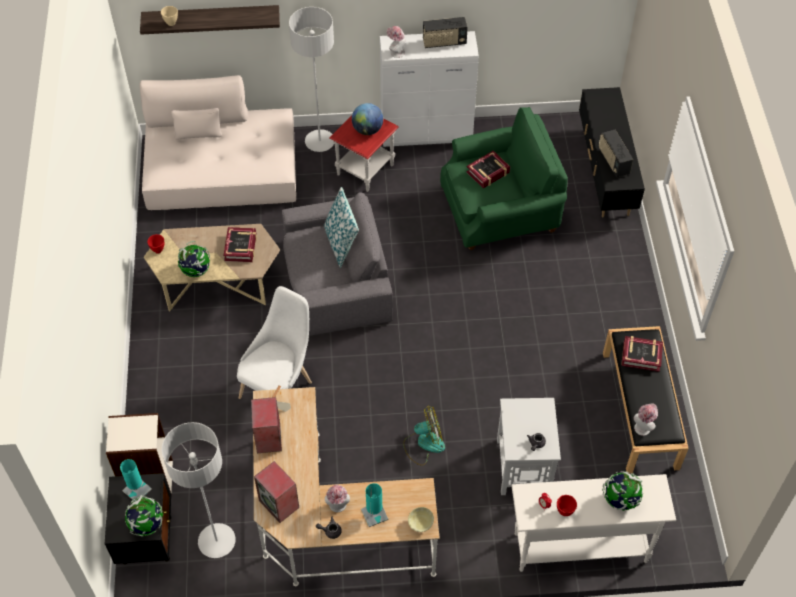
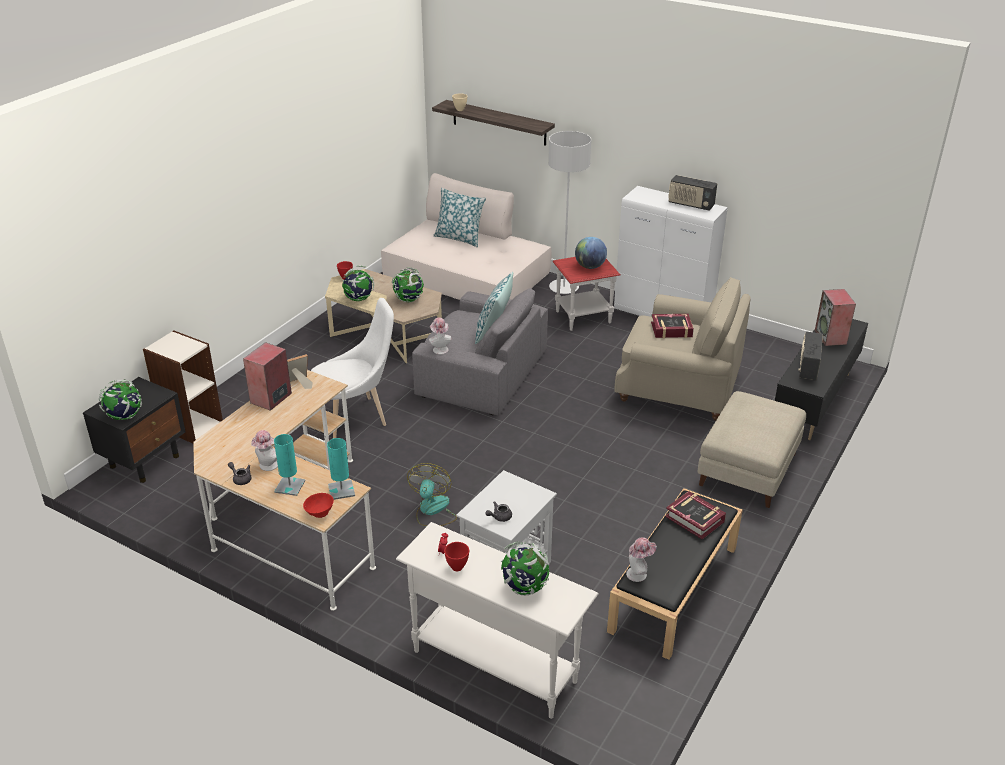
camera: 35 degrees right, 20 degrees down
(137, 490) = (146, 393): turquoise table lamp -> turquoise table lamp (341, 490)
(204, 139) = (459, 238): none -> pillow
(217, 541) = (191, 489): grey floor lamp -> none
(241, 247) = (409, 299): book -> globe
(279, 504) = (225, 442): speaker -> speaker (831, 337)
(395, 52) = (640, 197): hat -> hat (440, 348)
(420, 524) = (319, 513): beige bowl -> red bowl
(424, 444) = (432, 511): fan -> fan turned 105 degrees counterclockwise
(500, 211) = (678, 387): green armchair -> beige armchair
(609, 271) = (748, 470): none -> beige ottoman

